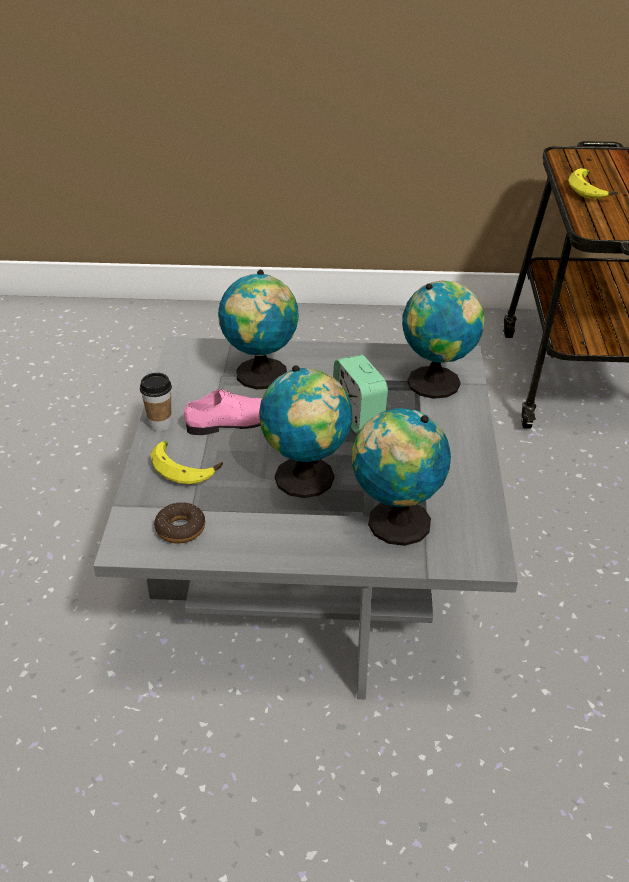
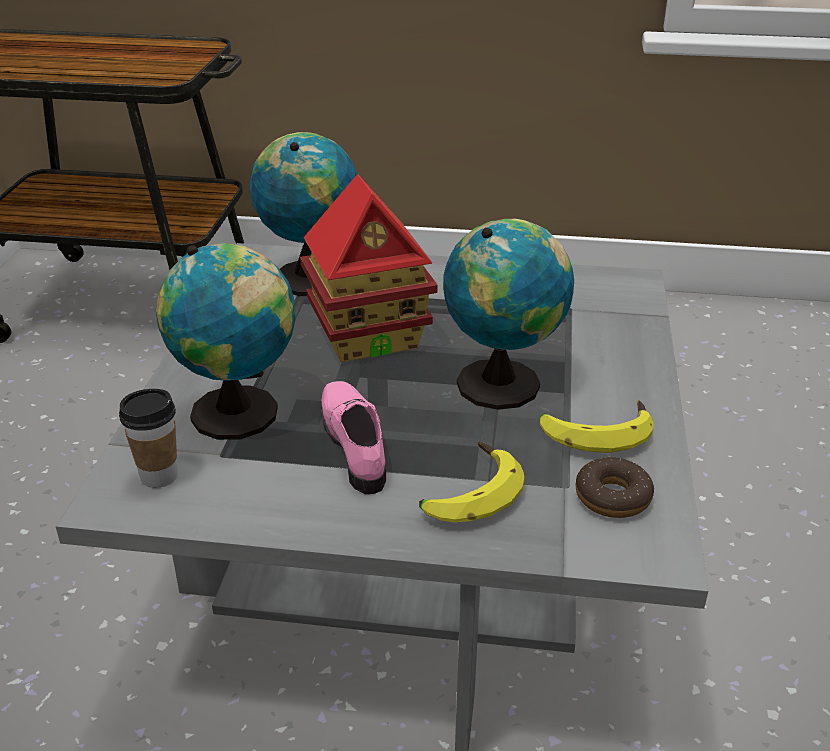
camera: 85 degrees left, 5 degrees down
(160, 424) = (348, 525): cup -> cup (159, 476)
(358, 416) = (369, 336): alarm clock -> toy house
(394, 524) = (584, 327): globe -> none
(592, 190) = (63, 66): banana -> banana (595, 432)

